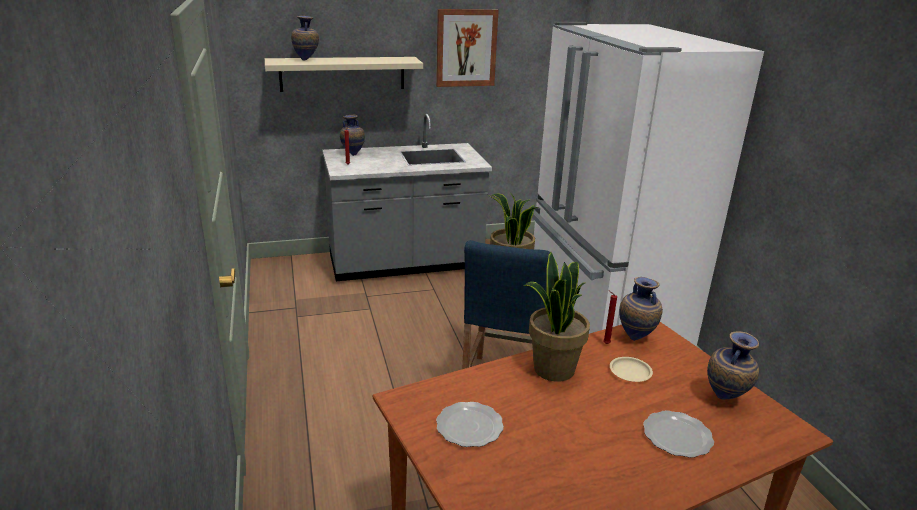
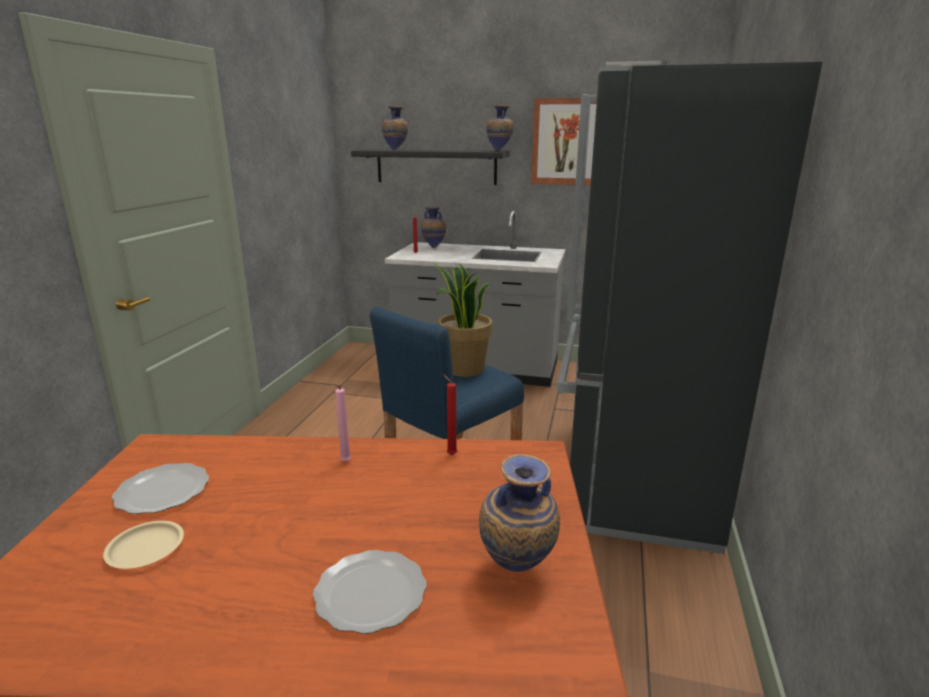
camera: 30 degrees right, 5 degrees down
(342, 74) = (436, 166): beige shelf -> black shelf
(553, 369) = (345, 463): potted plant -> pink candle
(598, 327) = (632, 477): white fridge -> black fridge
(630, 372) = (432, 494): beige plate -> beige plate (145, 549)
(636, 338) = (501, 459): vase -> vase (499, 150)

